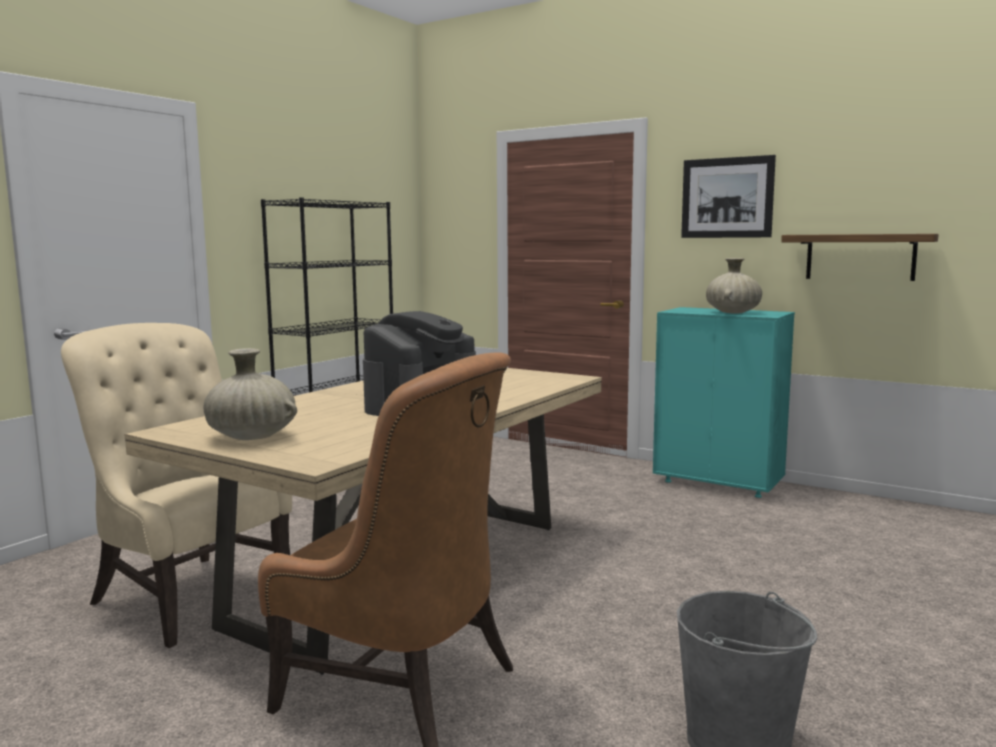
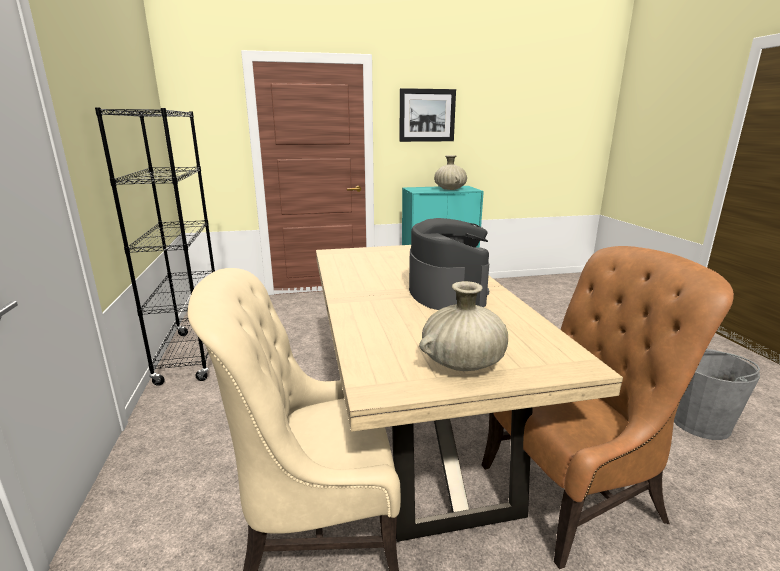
camera: 45 degrees left, 10 degrees up
(860, 257) = (498, 152): shelf -> none

